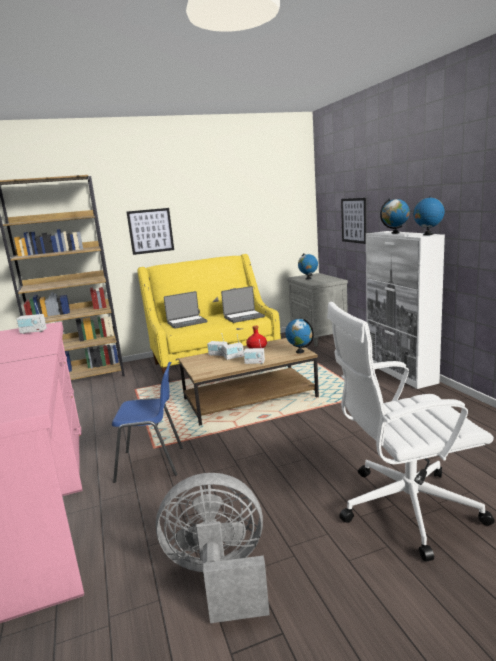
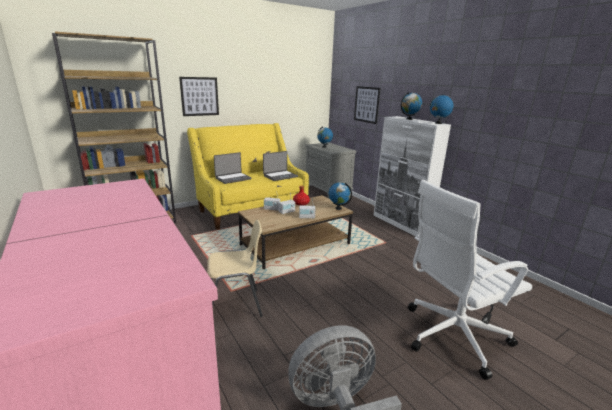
camera: 15 degrees left, 5 degrees up
(33, 332) = (122, 188): radio -> none
(152, 464) = (235, 306): blue chair -> beige chair

